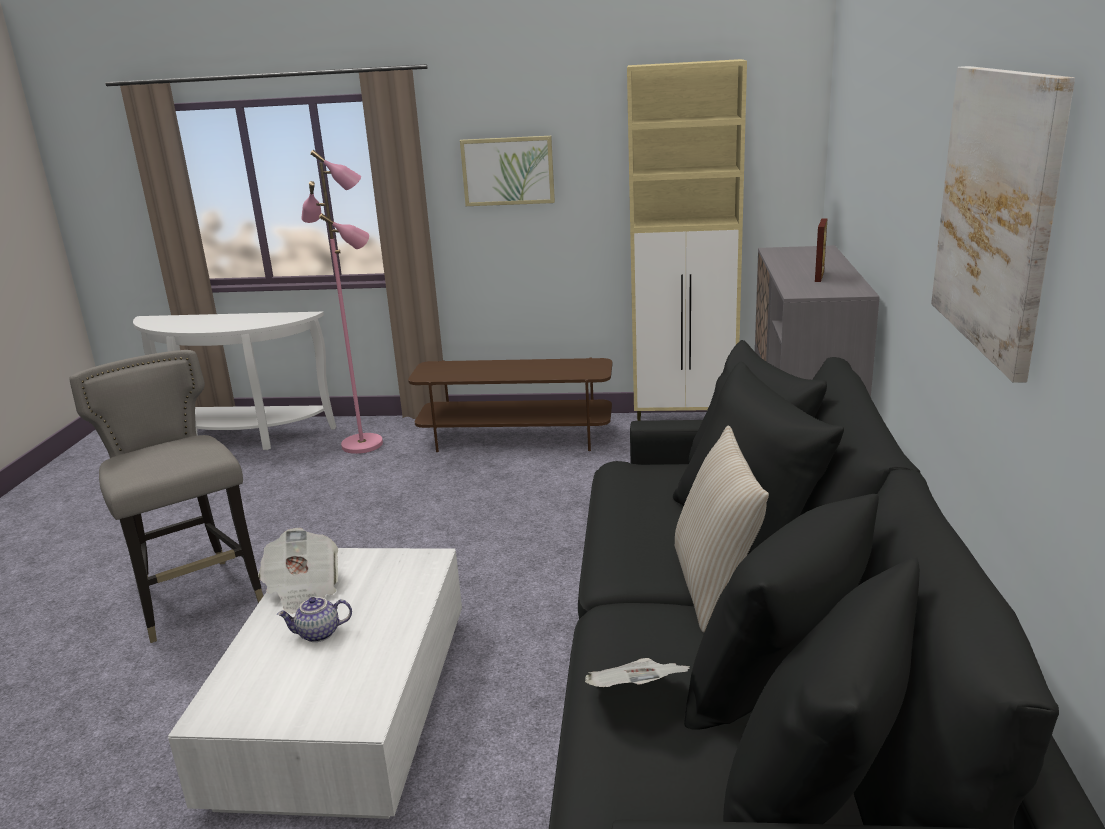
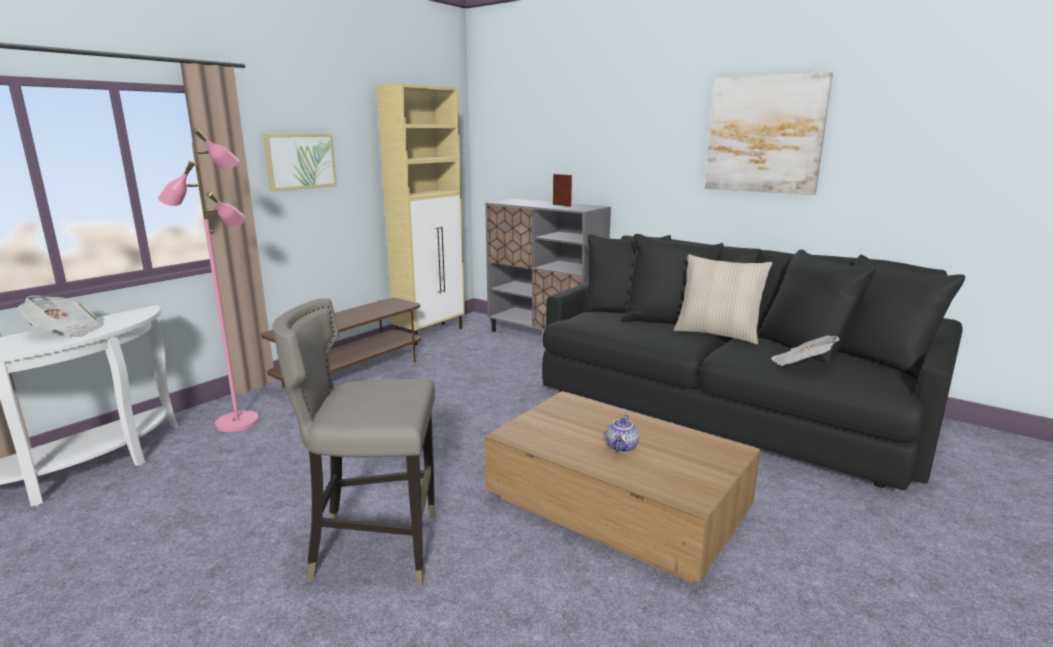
camera: 60 degrees left, 5 degrees down
(303, 589) = (553, 443): newspaper -> newspaper (64, 332)
(346, 708) = (617, 506): white coffee table -> brown coffee table

